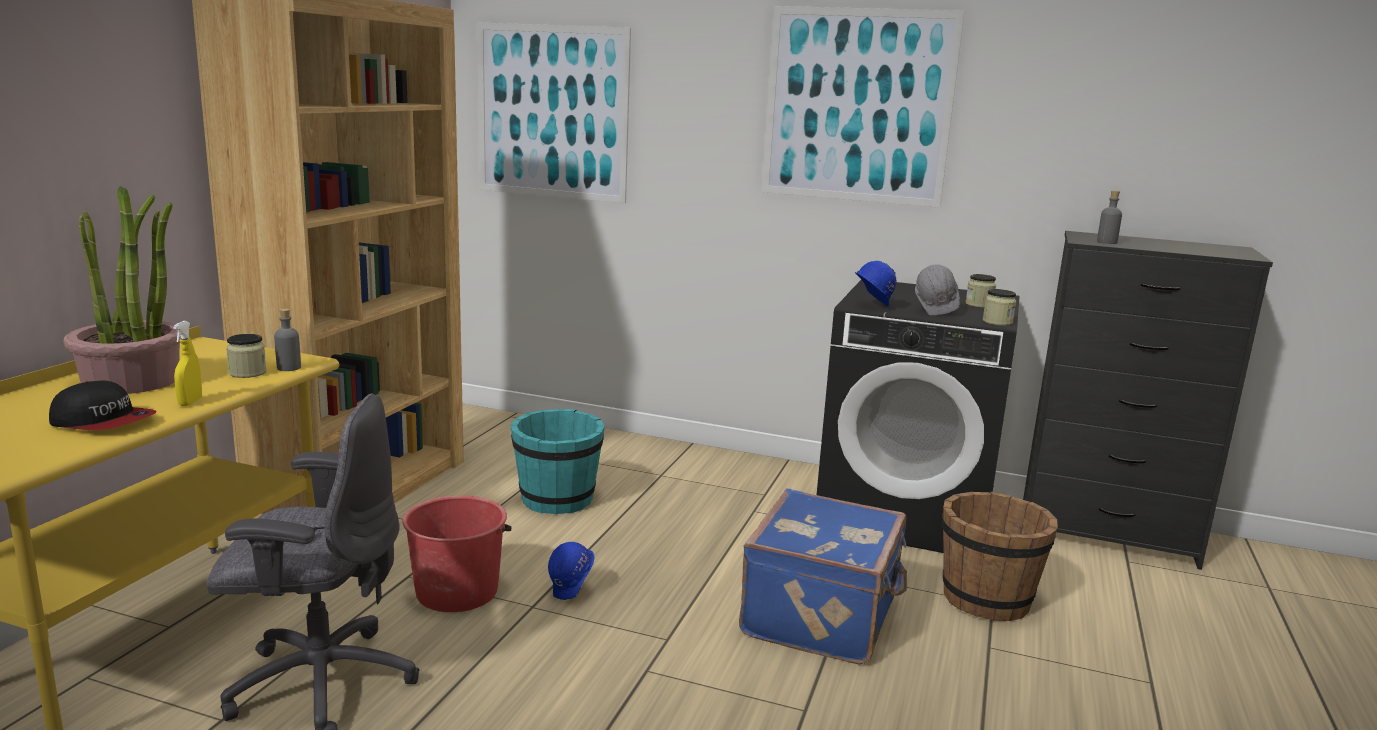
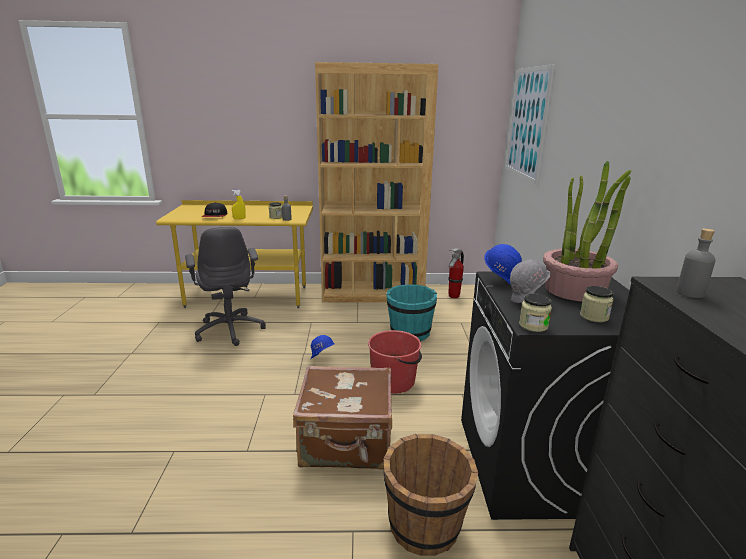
camera: 70 degrees right, 5 degrees up
(132, 380) = (256, 210): potted plant -> potted plant (575, 290)
(457, 591) = (306, 334): red bucket -> red bucket (394, 381)
(468, 436) = (453, 296): none -> fire extinguisher
(823, 617) = (347, 443): blue suitcase -> brown suitcase
(857, 106) = (631, 118): picture -> none

